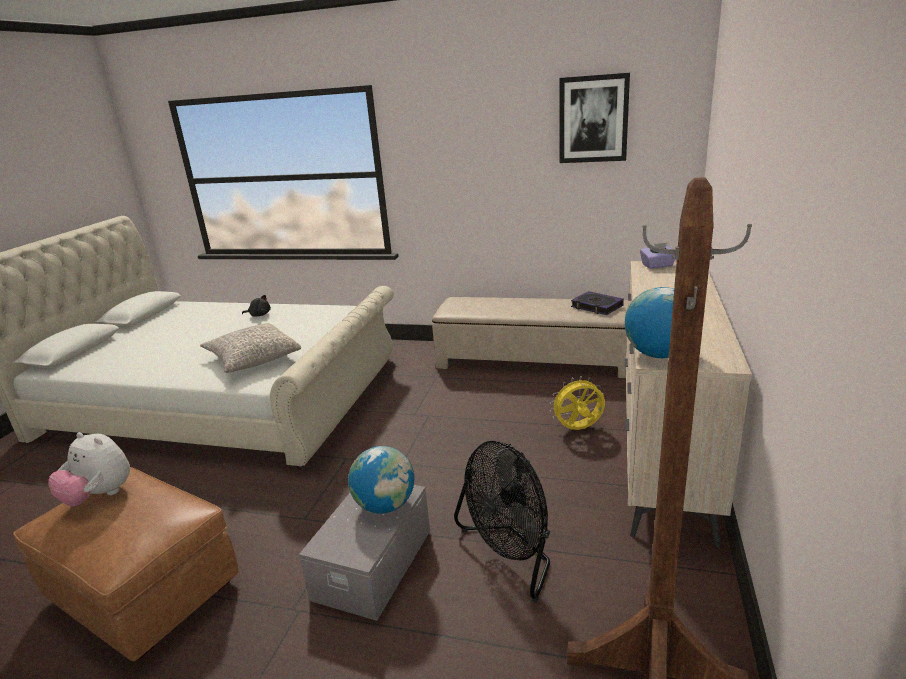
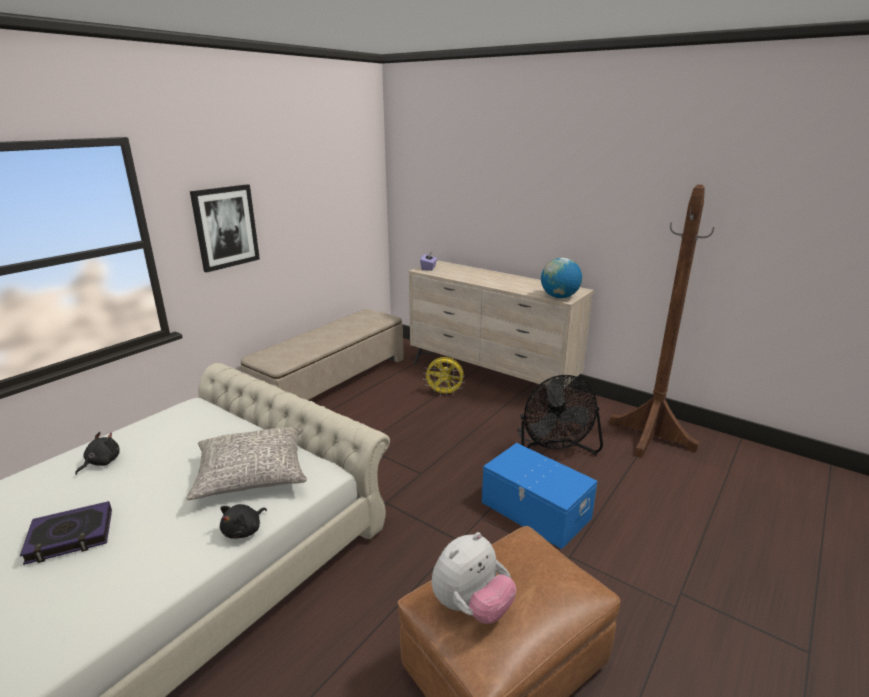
camera: 70 degrees left, 0 degrees up
(188, 379) = (244, 530): none -> black plush toy
(372, 563) = (535, 511): grey storage box -> blue storage box
(385, 505) = (529, 462): globe -> none
(578, 429) = (444, 393): yellow fan -> yellow fan turned 90 degrees counterclockwise
(593, 119) = (328, 171): picture -> picture (225, 227)
(596, 306) = (363, 318): book -> book (70, 537)

